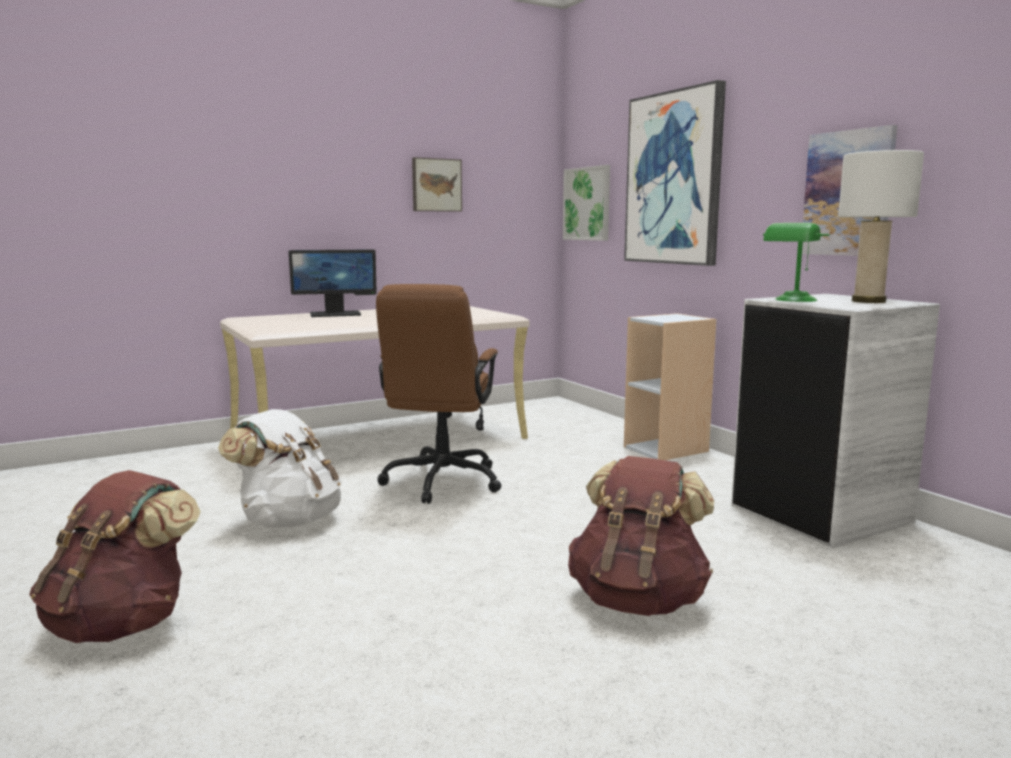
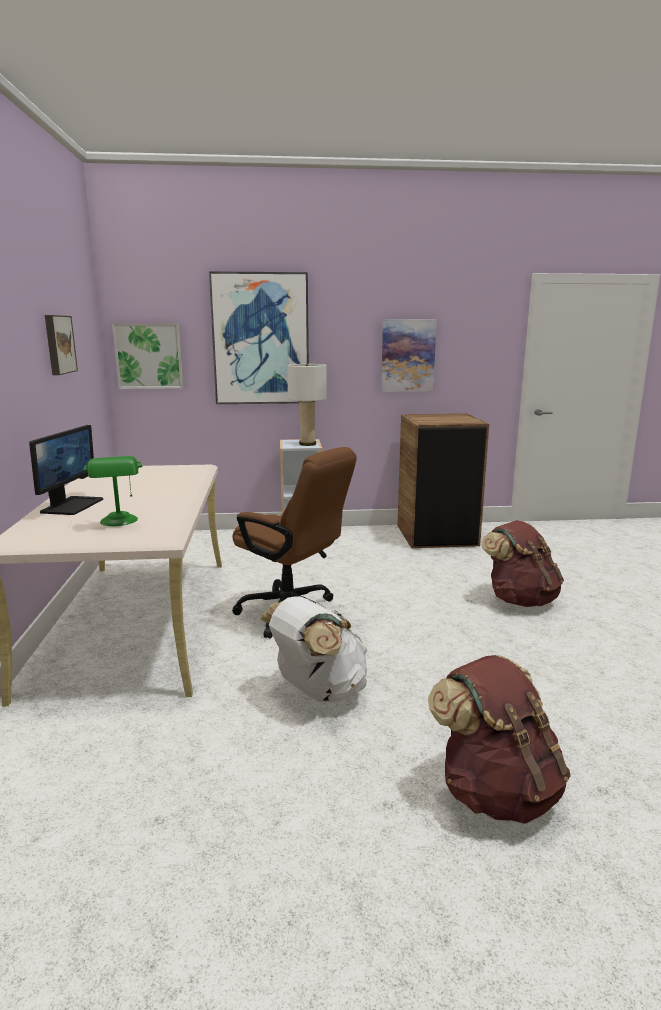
camera: 65 degrees left, 5 degrees up
(793, 300) = (435, 421): green table lamp -> green table lamp (120, 522)
(820, 514) = (437, 535): white cabinet -> brown cabinet
(868, 301) = (450, 416): white table lamp -> white table lamp (307, 444)

